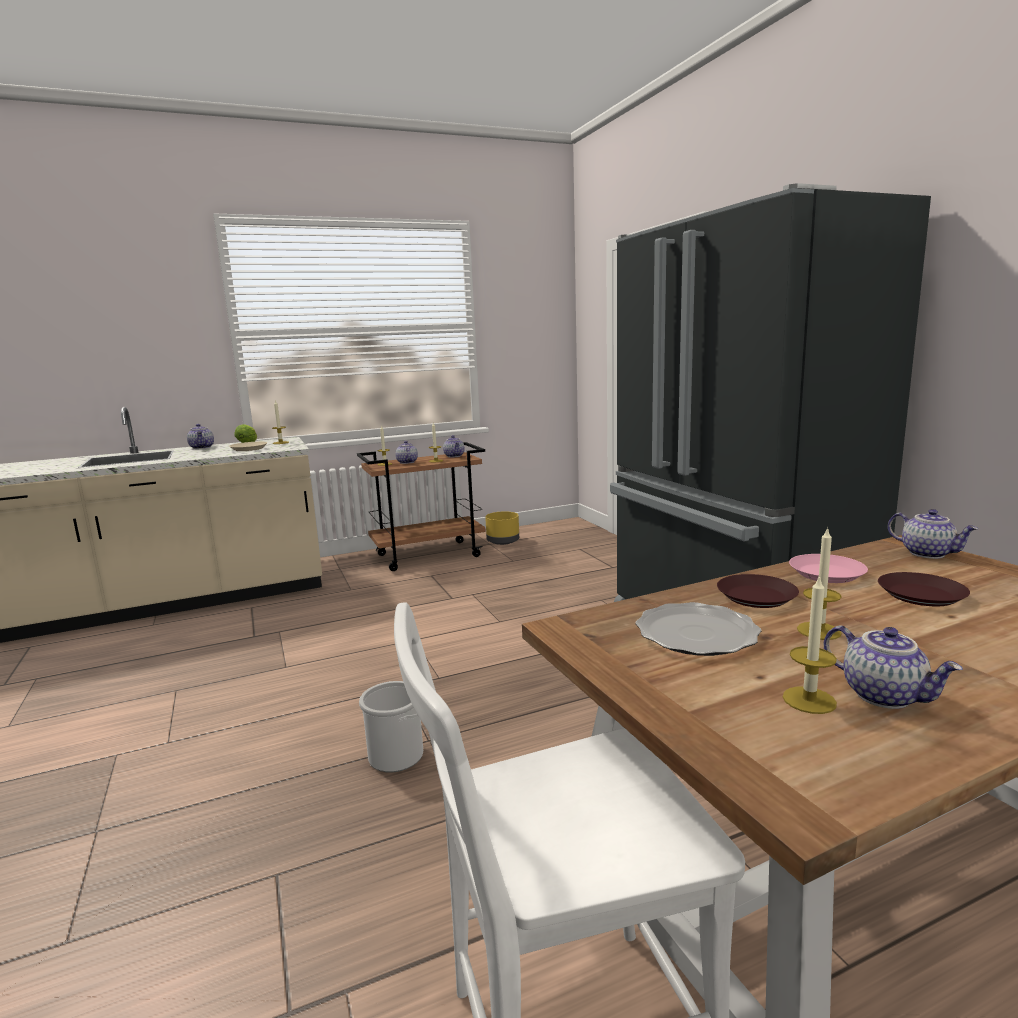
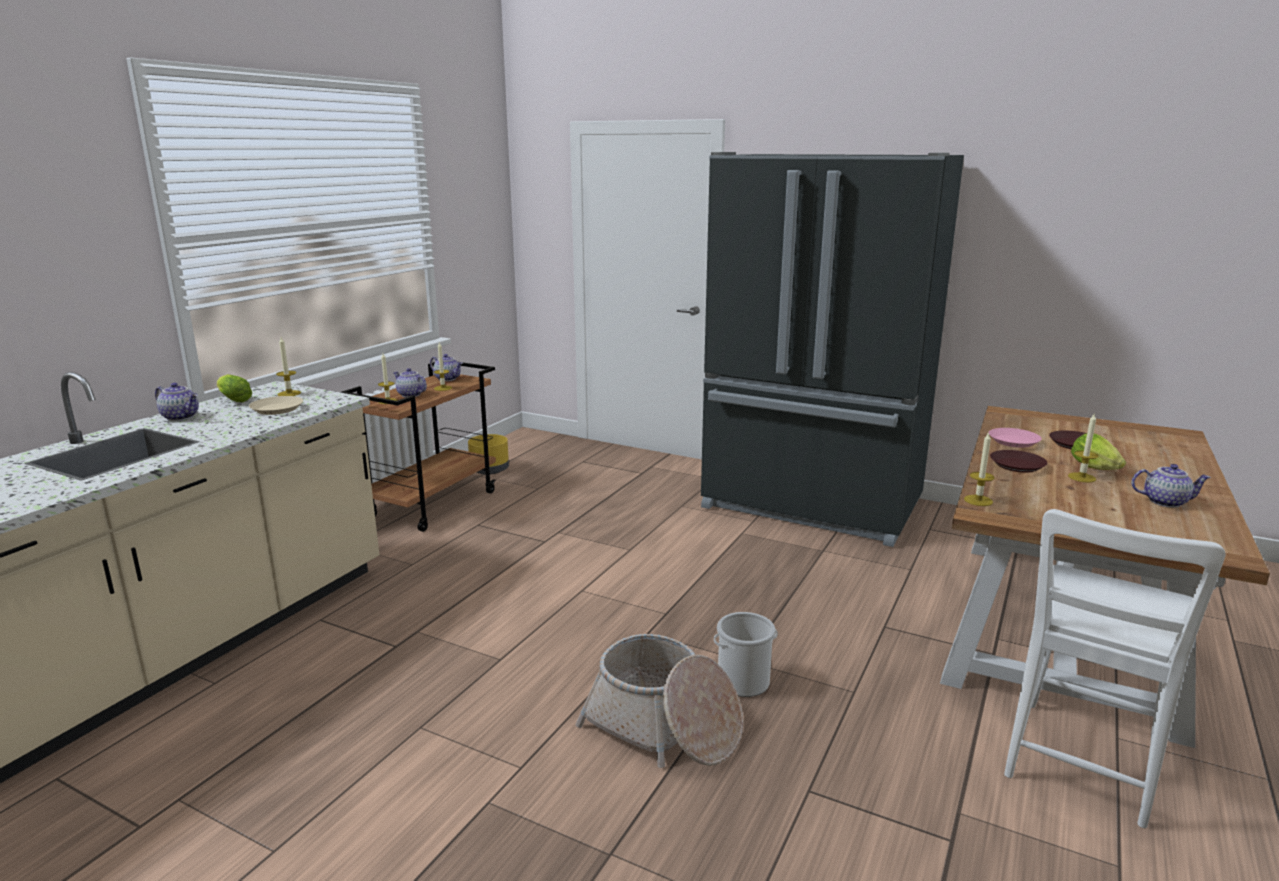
camera: 40 degrees left, 5 degrees up
(284, 761) = (664, 727): none -> basket
(696, 634) = (1043, 496): plate -> none
(809, 700) = (1150, 513): candle -> candle (978, 500)
(879, 627) = (1097, 468): none -> lettuce
(928, 553) = (1026, 416): teapot -> none

